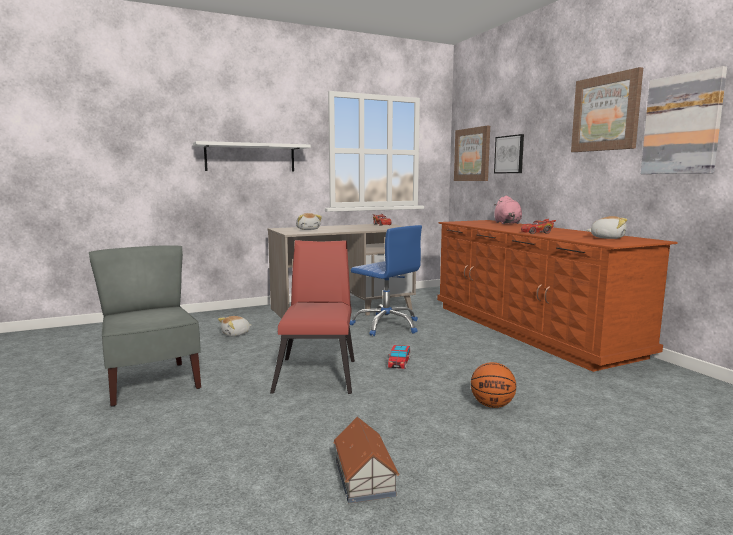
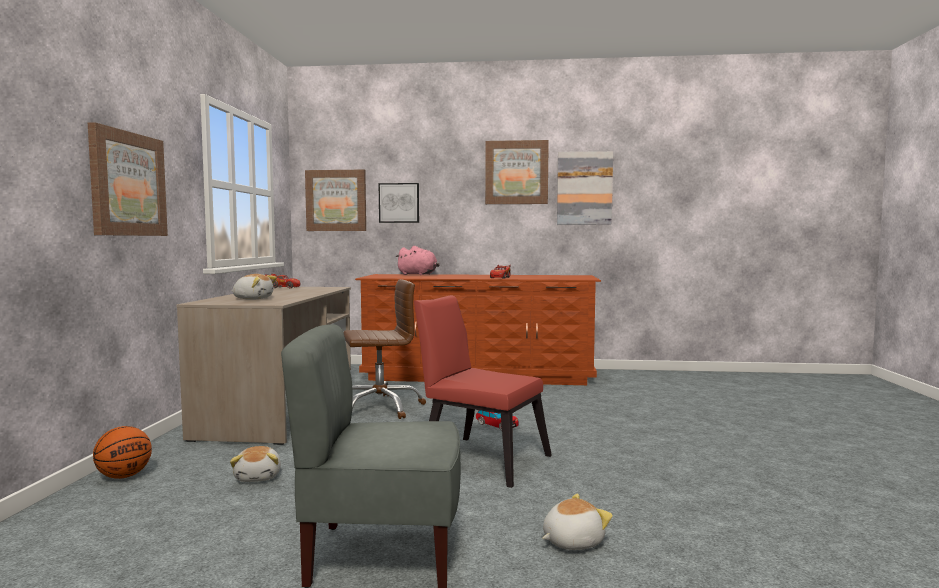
camera: 60 degrees left, 5 degrees down
(250, 158) = (127, 184): white shelf -> picture
(364, 478) = (719, 482): toy house -> none
(386, 325) = (380, 407): blue office chair -> brown office chair
(492, 405) = (620, 420): basketball -> basketball (124, 476)
(607, 238) = (557, 276): plush toy -> plush toy (572, 541)

